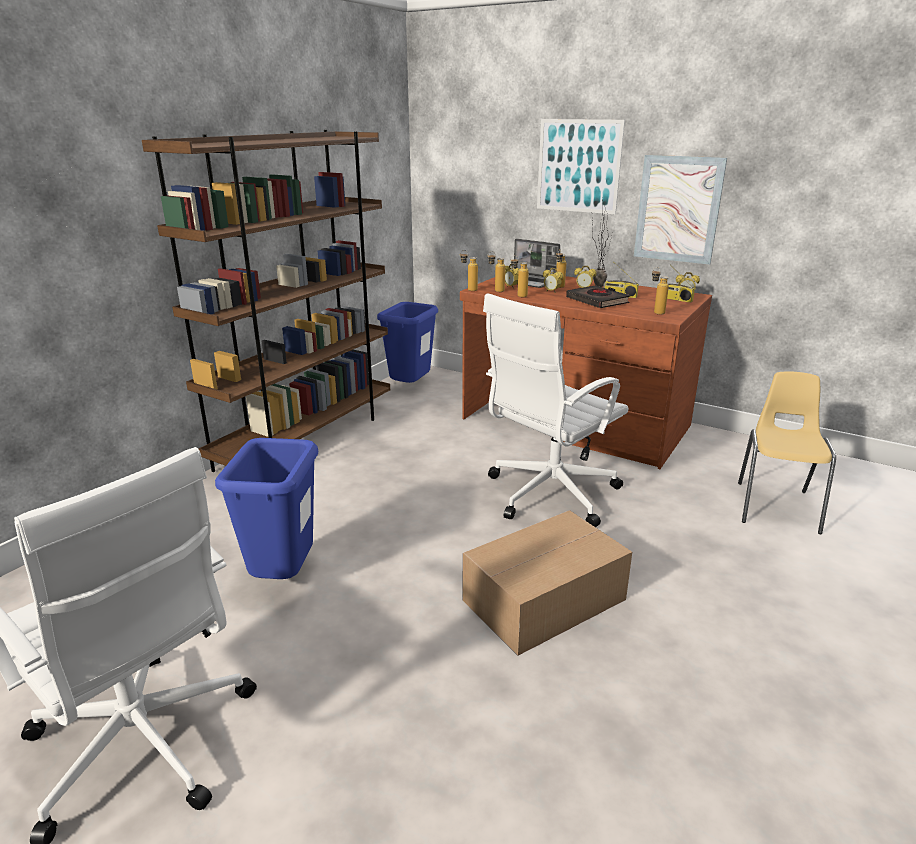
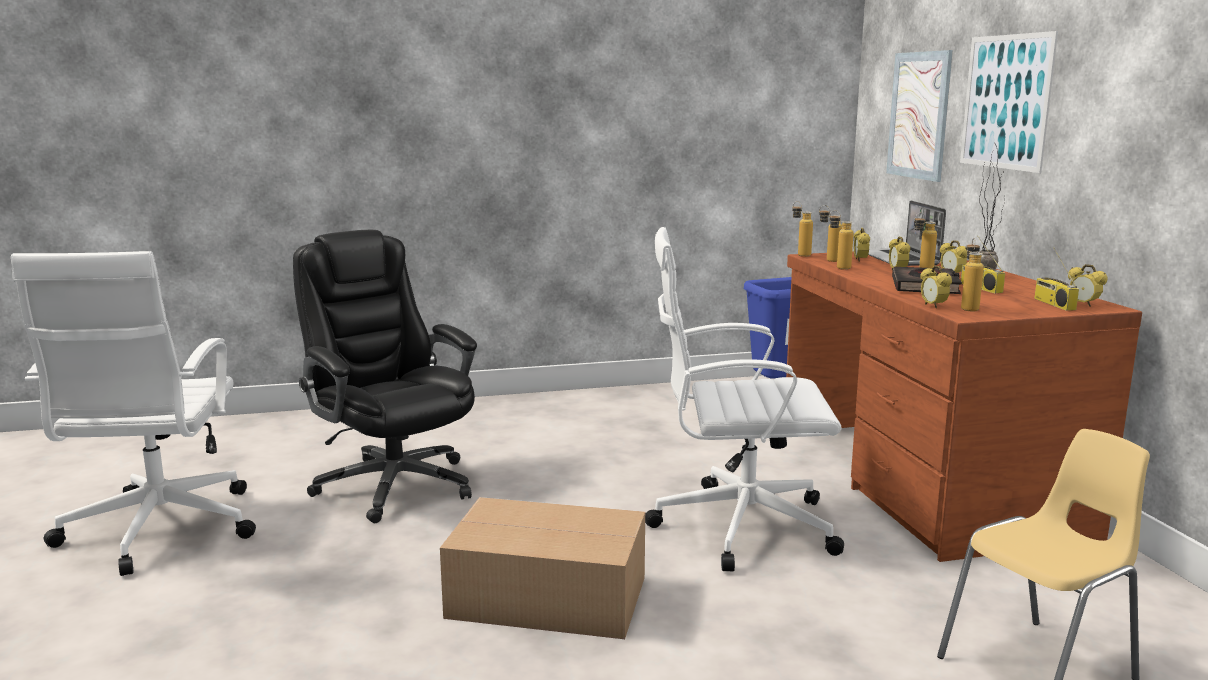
camera: 45 degrees right, 10 degrees down
(284, 578) = (393, 484): blue trash can -> black office chair
(307, 439) = (597, 400): brown bookcase -> none
(640, 315) = (933, 306): none -> alarm clock
(678, 209) = (1113, 167): picture -> picture (919, 115)

